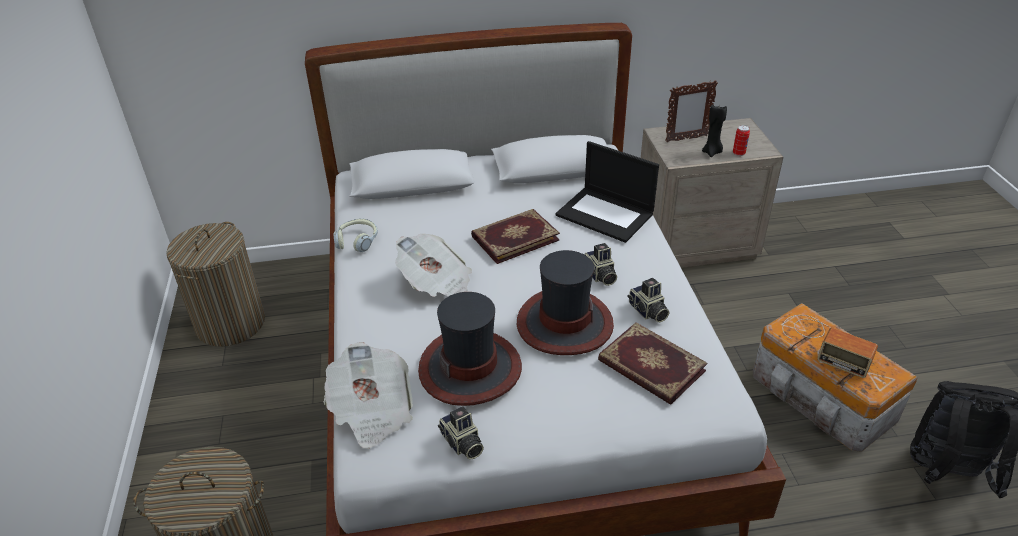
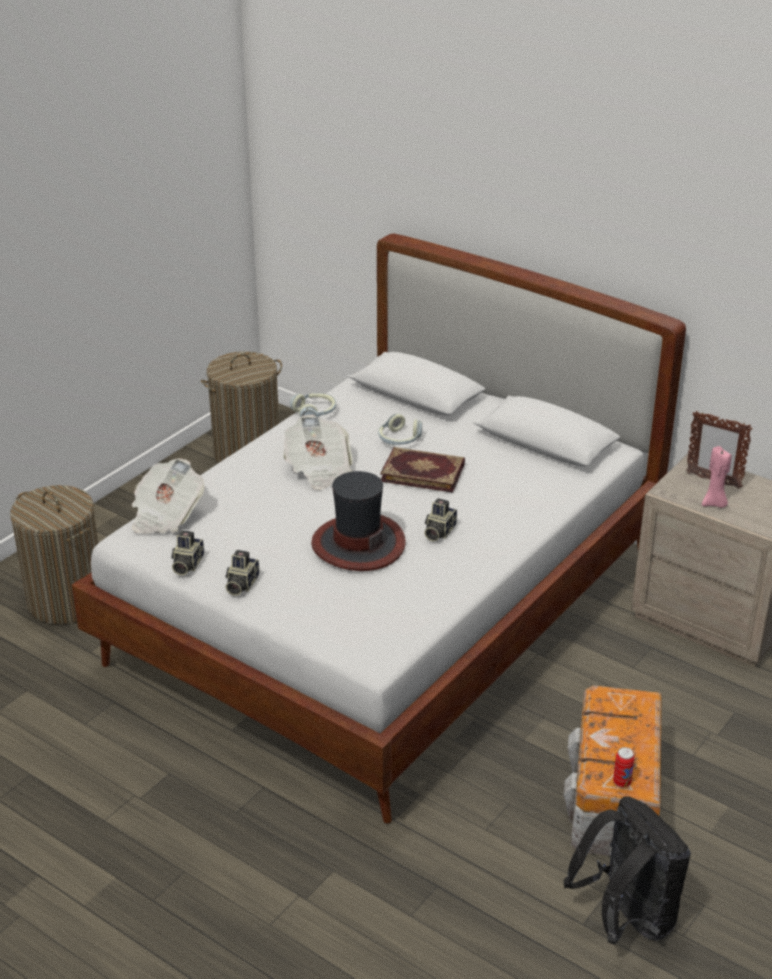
camera: 45 degrees right, 5 degrees down
(457, 224) = (399, 439): none -> headphones
(470, 368) = (254, 529): hat -> none
(606, 214) = (522, 496): laptop -> none
(647, 311) = (429, 574): camera -> camera (240, 584)
(650, 367) = (368, 604): book -> none
(712, 152) = (714, 503): black candle -> pink candle
(738, 153) = (739, 518): can -> can (621, 782)
(823, 343) = (619, 727): radio -> none

